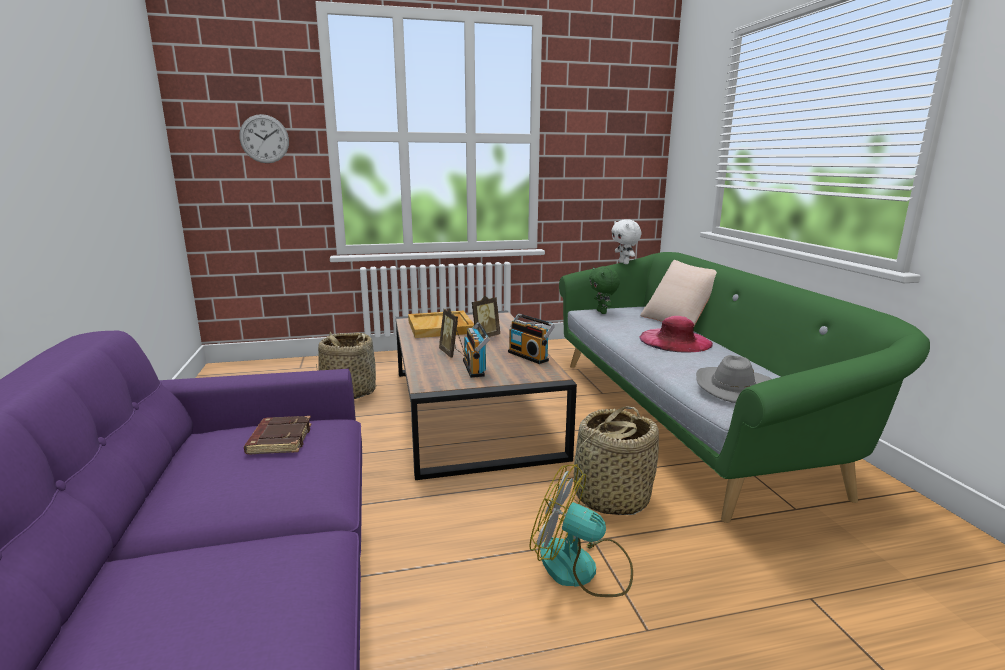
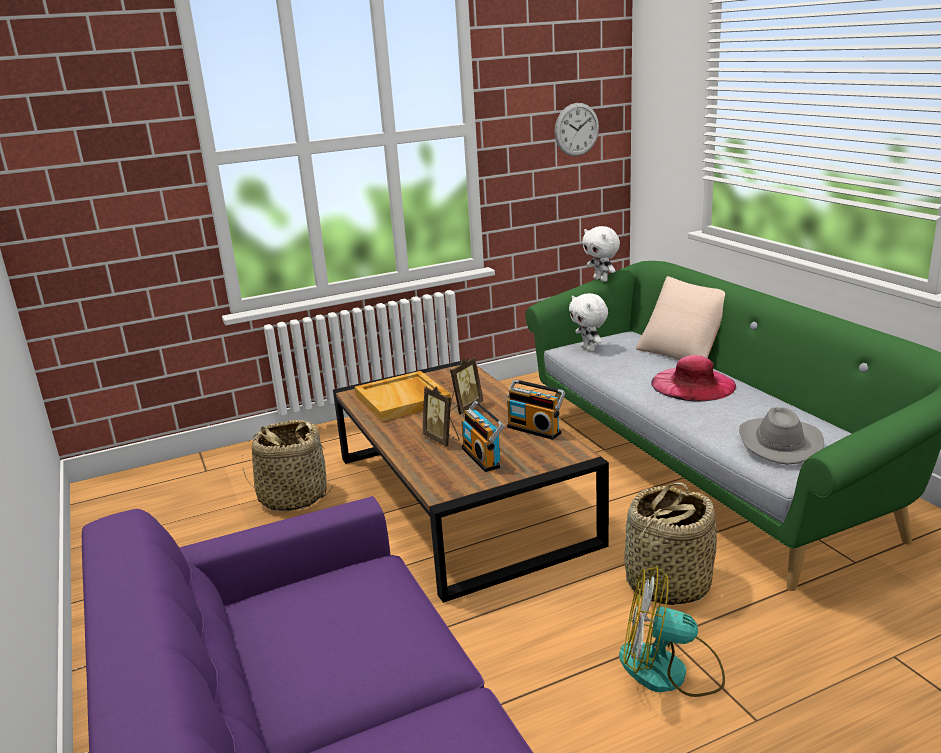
camera: 10 degrees left, 5 degrees up
(264, 139) = (119, 174): wall clock -> wall clock (576, 129)
(279, 440) = (341, 599): brown book -> none
(602, 312) = (589, 349): green plush toy -> white plush toy

